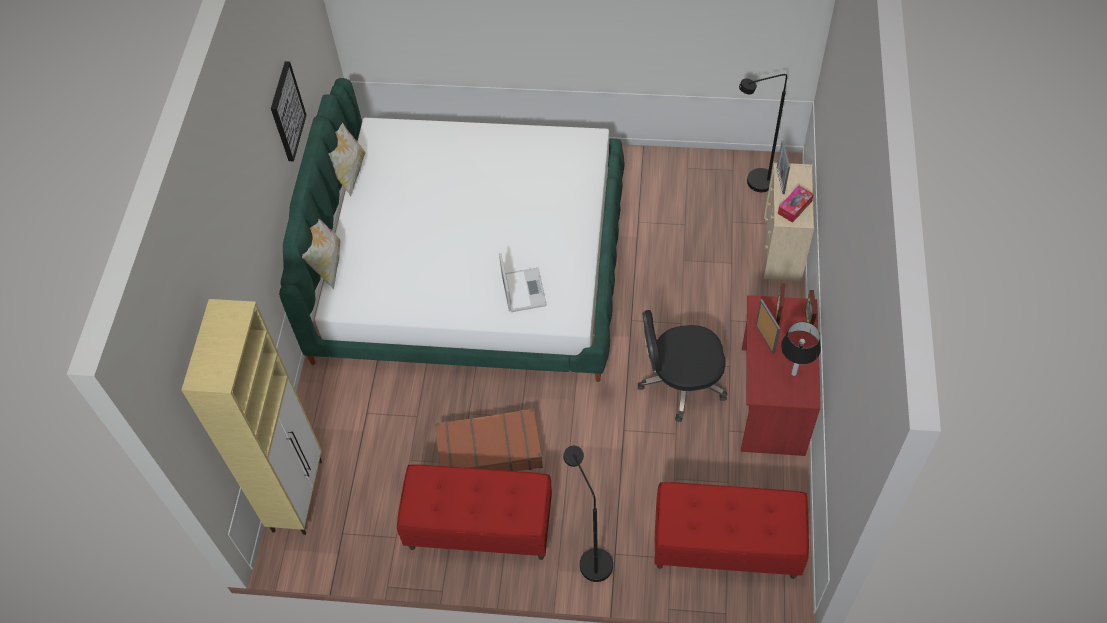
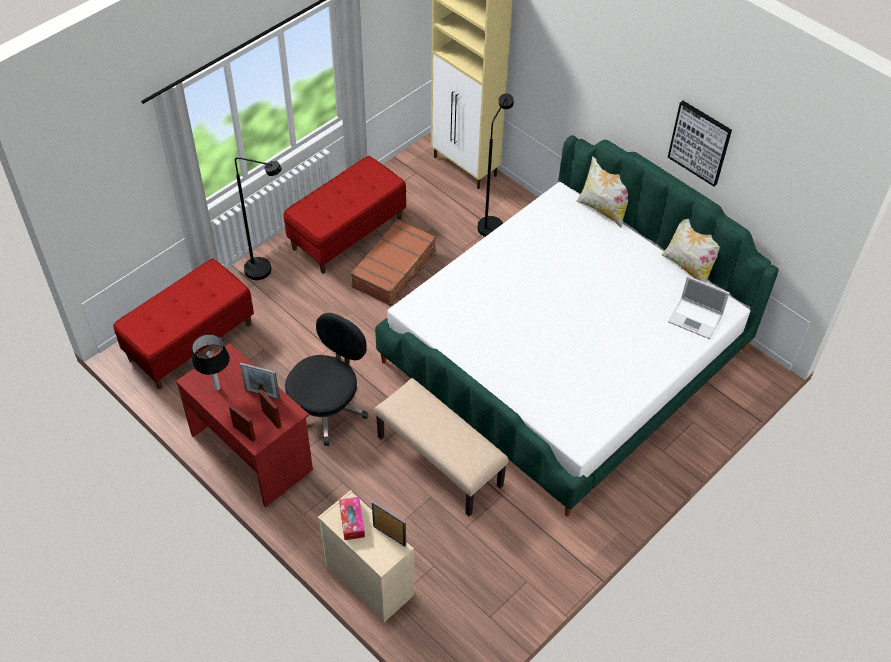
camera: 125 degrees right, 5 degrees down
(523, 289) = (467, 299): laptop -> laptop (696, 319)
(649, 275) = (440, 461): none -> beige bench
(753, 184) = (457, 619): black floor lamp -> black floor lamp (492, 223)

